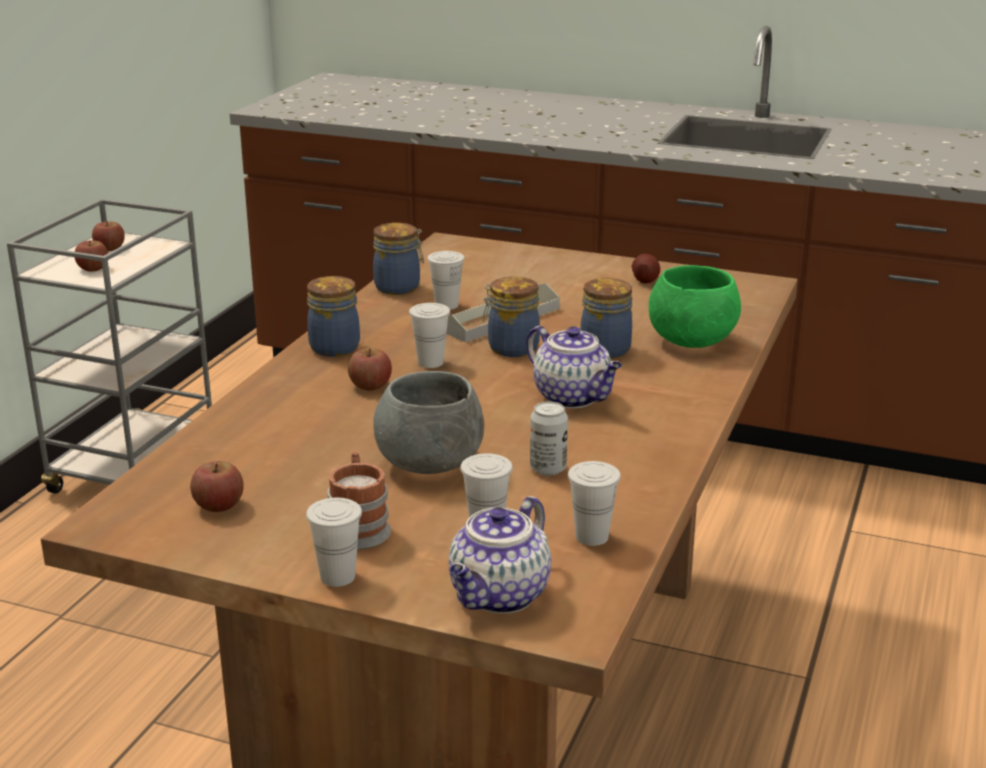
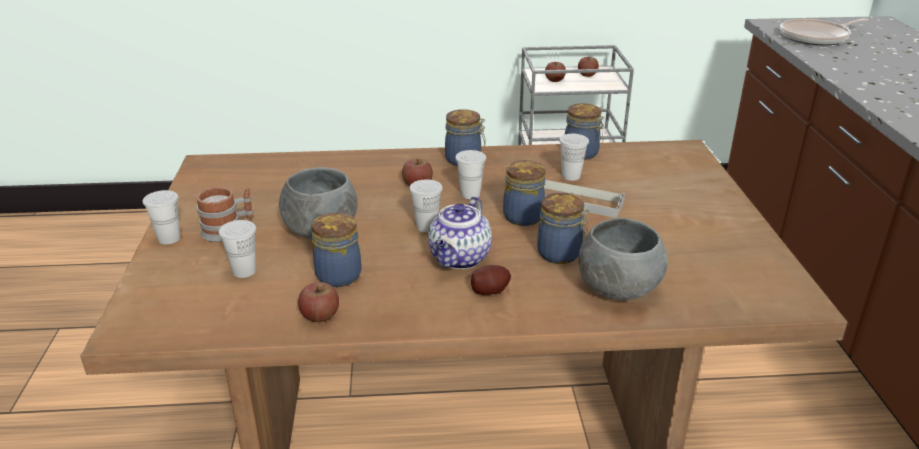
camera: 65 degrees right, 5 degrees up
(219, 505) = (236, 185): apple -> apple (320, 316)
(333, 107) = (817, 37): none -> frying pan
(499, 596) = (159, 296): teapot -> none
(548, 469) = (339, 274): can -> jar
(591, 536) = (248, 313): white cup -> white cup (426, 227)
(645, 279) = (726, 241): potato -> potato (490, 290)
(691, 341) = (617, 289): green bowl -> grey bowl

